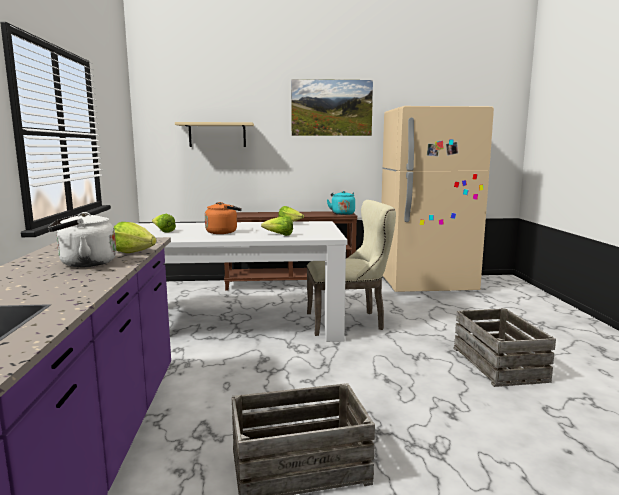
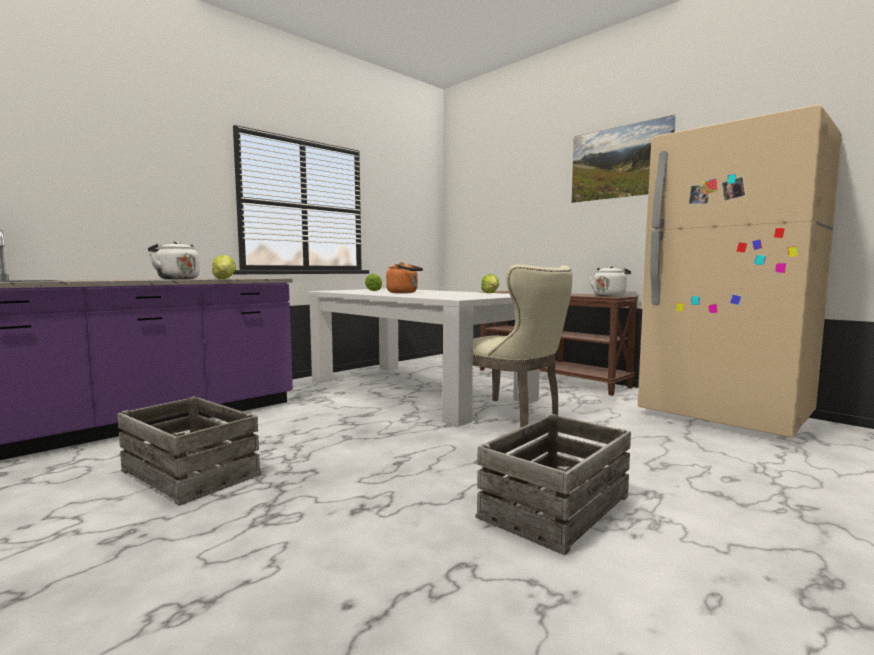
camera: 50 degrees right, 5 degrees down
(217, 135) = (502, 210): beige shelf -> none
(279, 235) = (427, 295): lettuce -> none
(342, 213) = (609, 296): turquoise kettle -> white kettle

